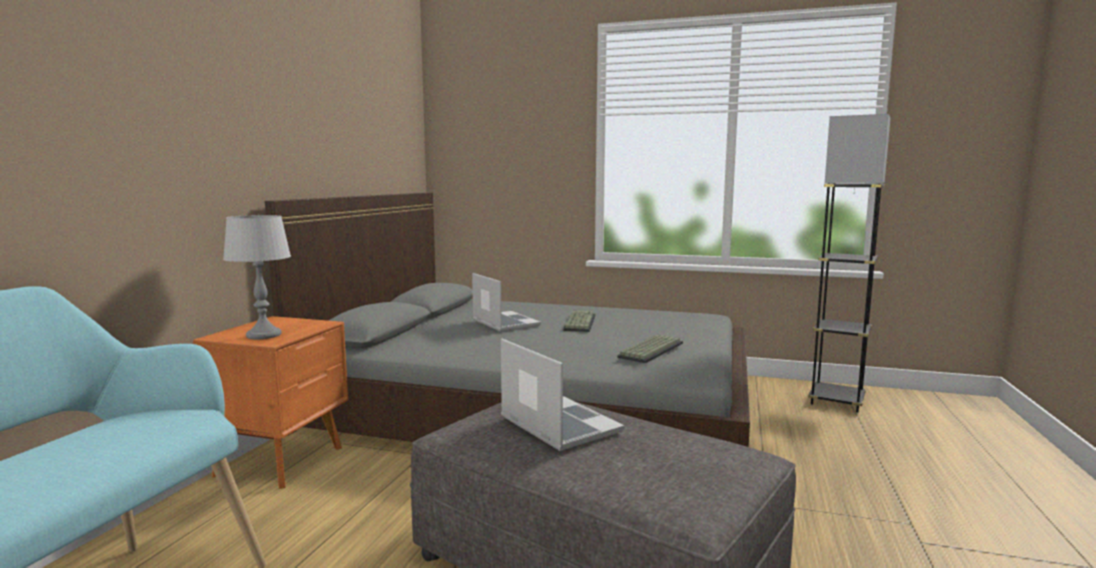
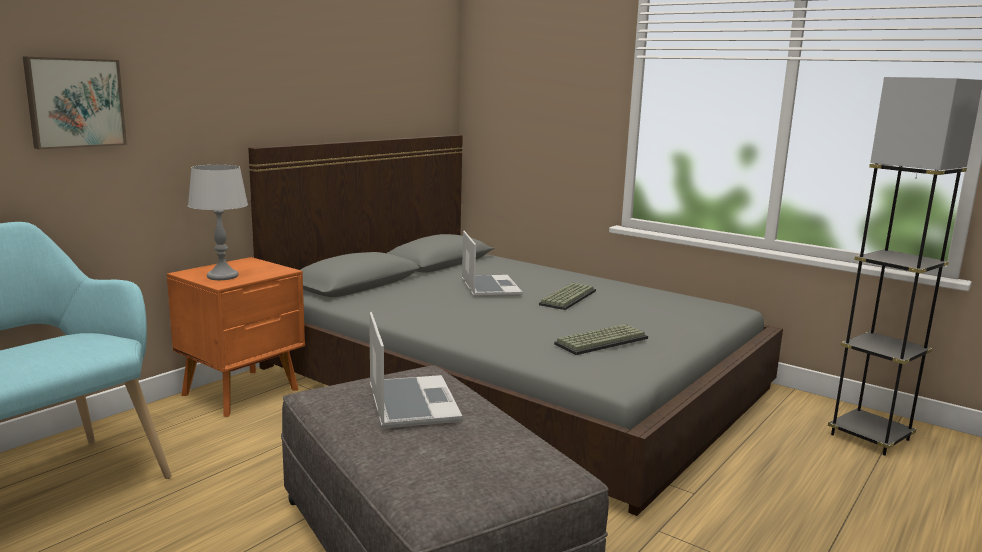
camera: 20 degrees right, 5 degrees up
(88, 144) = (75, 102): none -> picture

